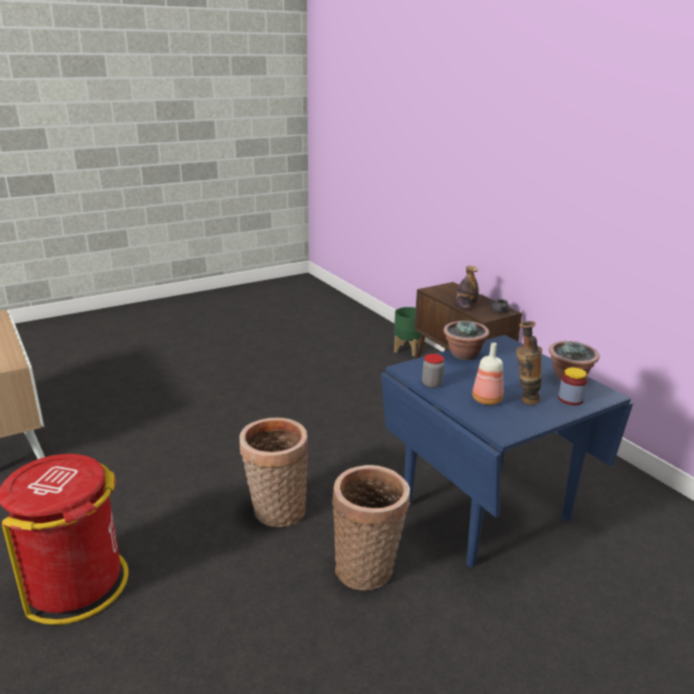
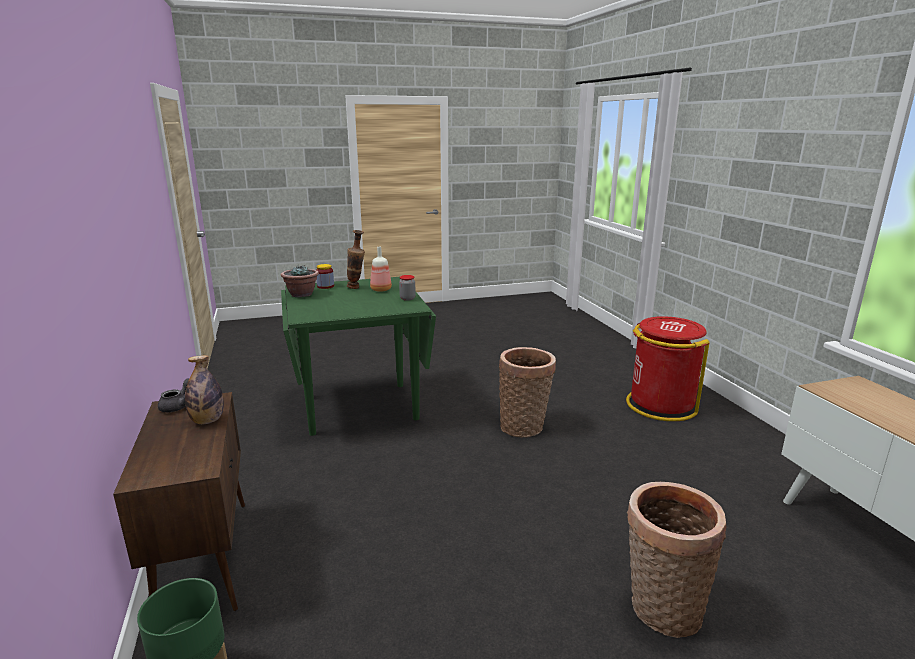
camera: 165 degrees left, 5 degrees down
(368, 569) = (467, 390): basket -> basket (661, 608)
(463, 355) = (355, 312): potted plant -> none
(486, 512) = (360, 407): blue dining table -> green dining table

